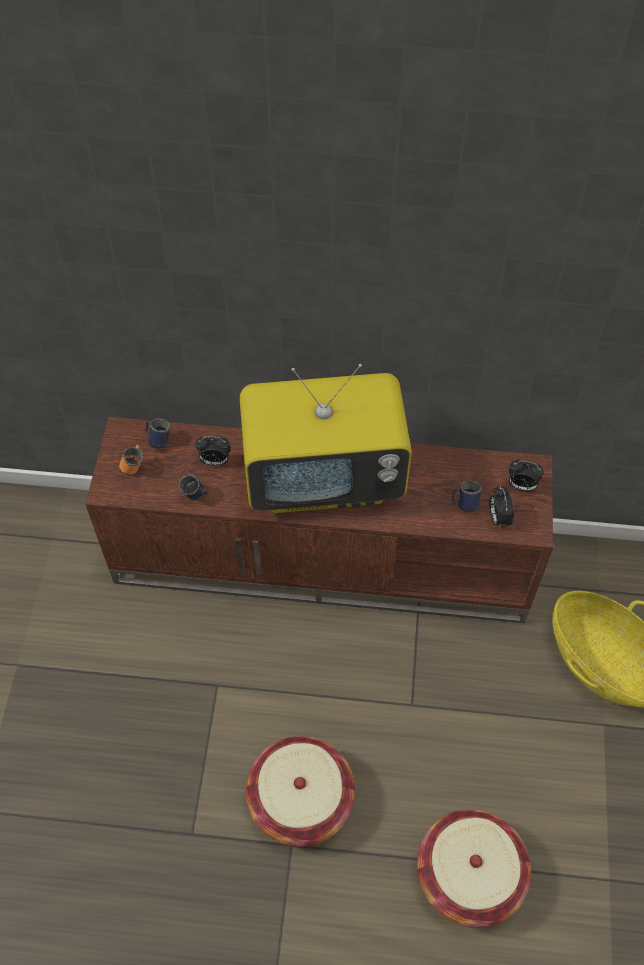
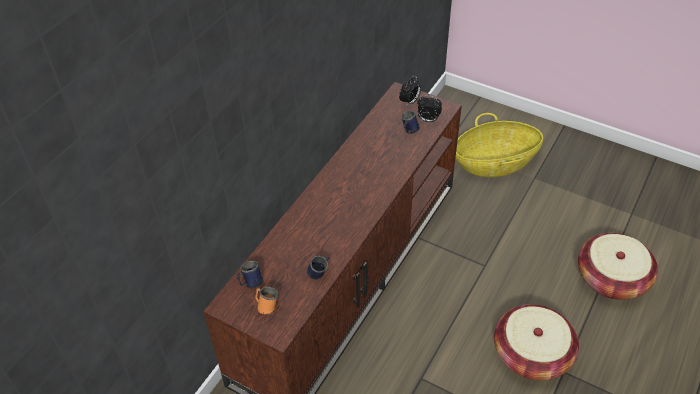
camera: 65 degrees left, 10 degrees down
(215, 461) = (294, 252): alarm clock -> none
(325, 478) = (347, 193): television -> none

